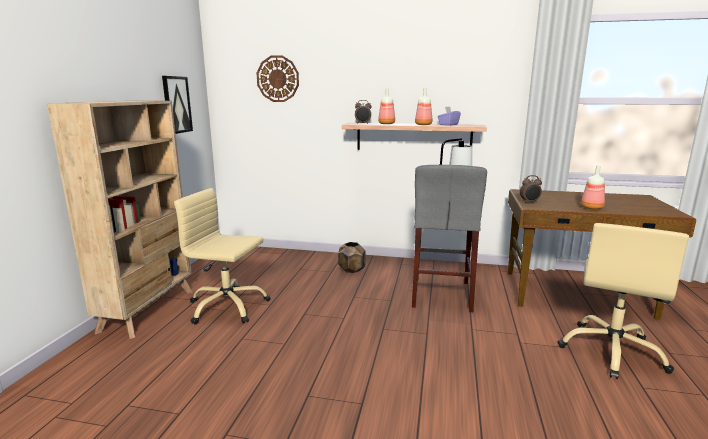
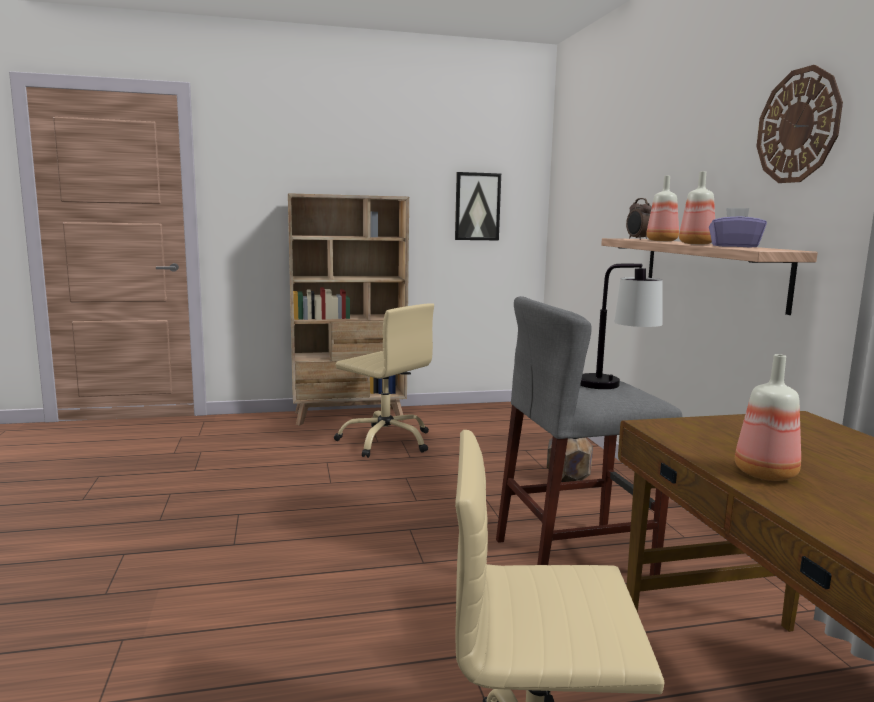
camera: 65 degrees right, 5 degrees down
(227, 306) = (386, 441): beige office chair -> beige office chair turned 135 degrees clockwise
(278, 79) = (593, 171): wall clock -> wall clock (798, 126)
(529, 202) = (695, 423): alarm clock -> none

